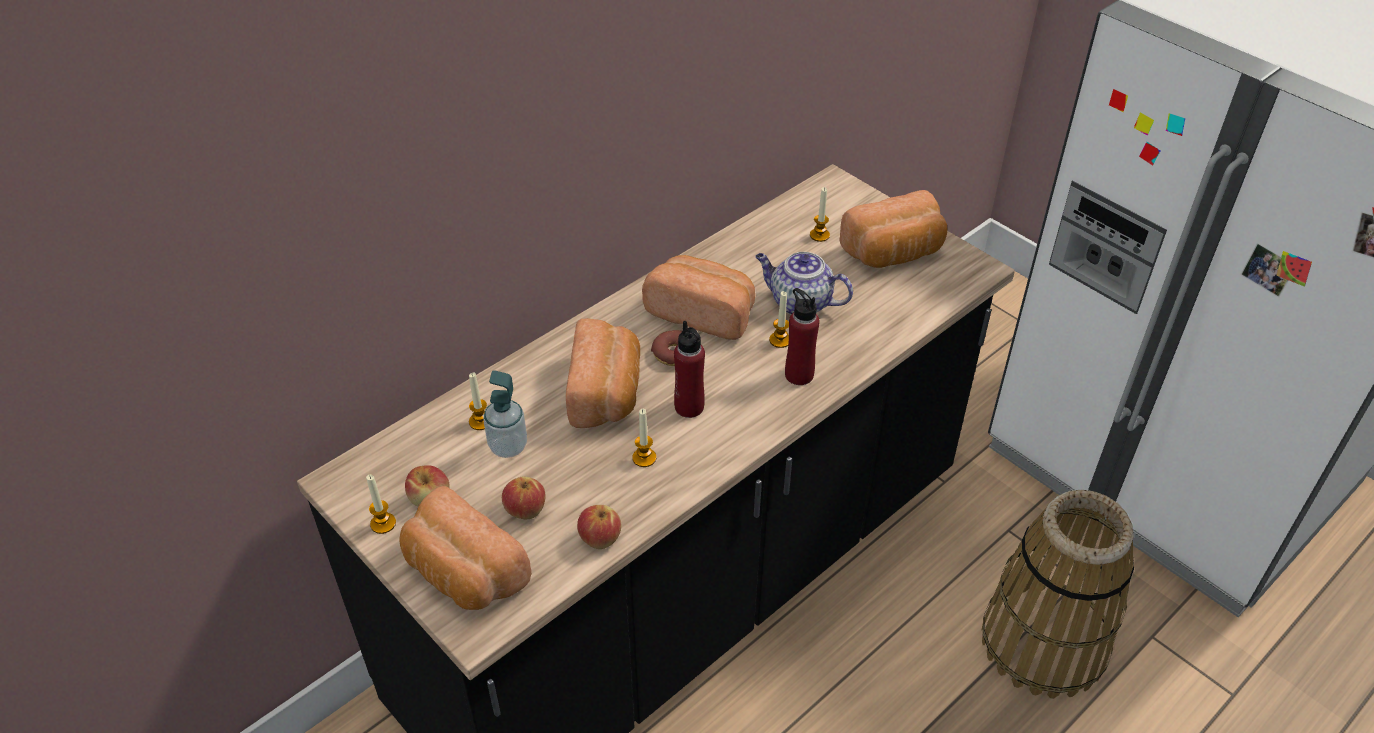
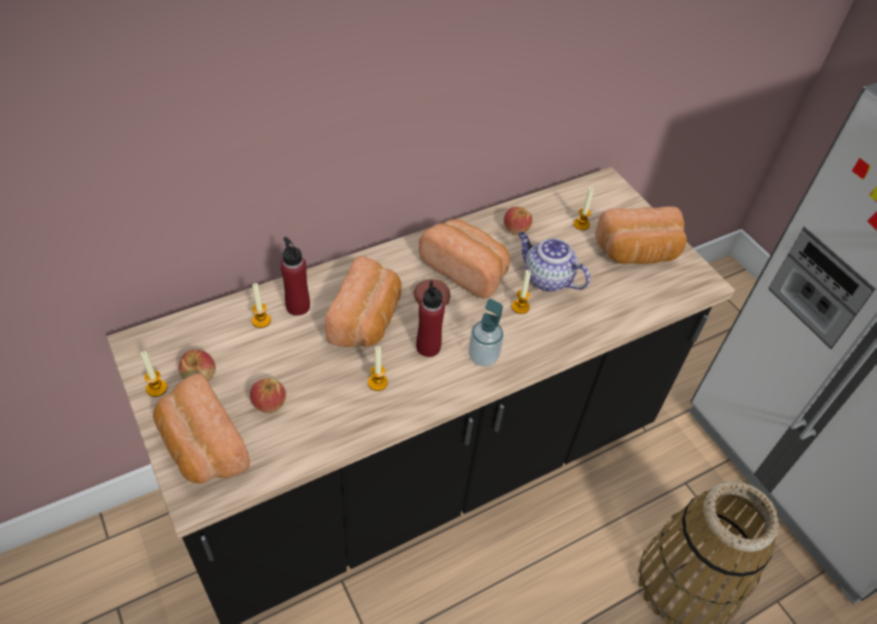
camera: 10 degrees right, 5 degrees up
(508, 446) = (275, 347): soap dispenser -> soap dispenser (483, 356)
(600, 537) = (319, 443): apple -> apple (516, 229)
(799, 374) = (526, 340): red bottle -> red bottle (298, 306)

